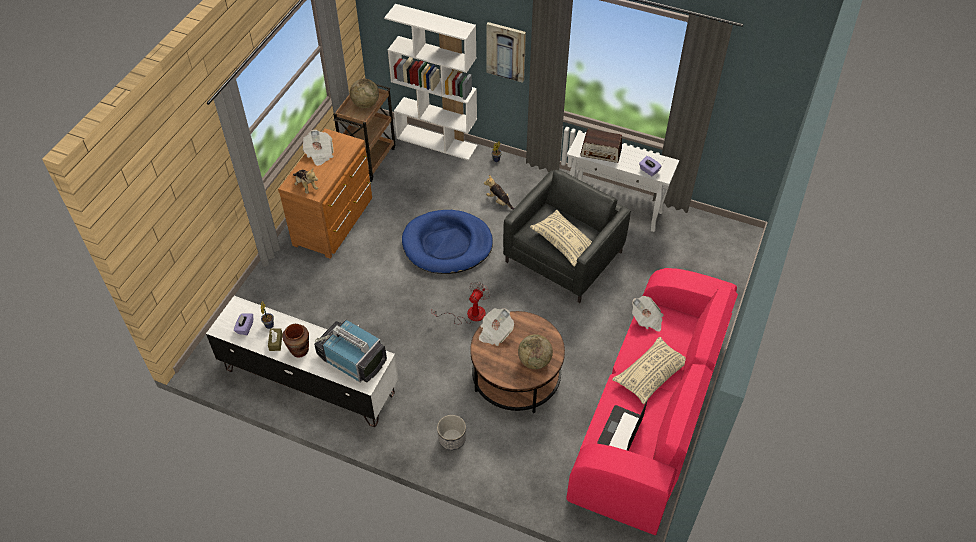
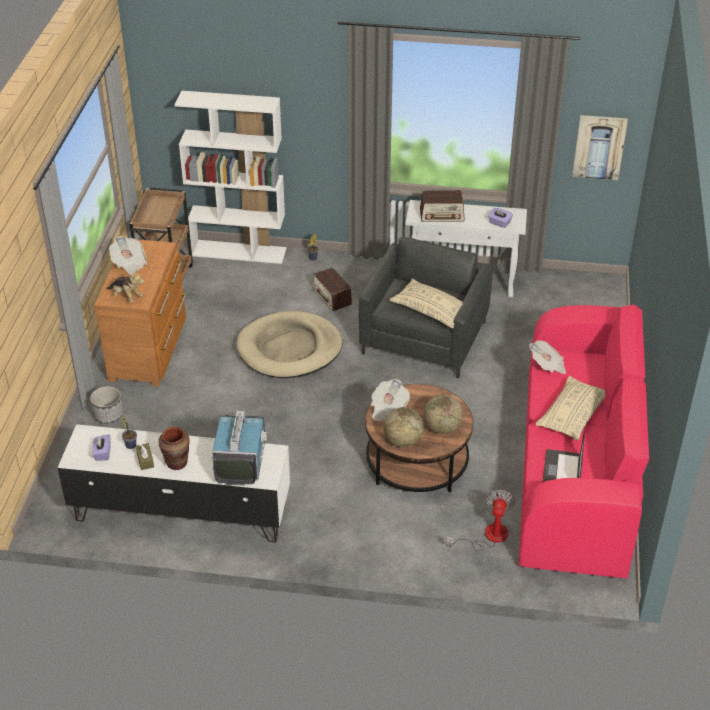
camera: 15 degrees left, 10 degrees down
(352, 359) = (241, 460): television -> television turned 75 degrees clockwise
(365, 104) = (161, 210): globe -> globe (403, 441)
(447, 244) = (289, 349): blue dog bed -> beige dog bed
(452, 439) = (368, 536): planter -> planter (108, 415)
(469, 315) = (341, 412): fan -> fan (488, 536)
(499, 201) = (332, 297): plush toy -> radio
(506, 51) = (316, 123): picture -> picture (599, 147)

